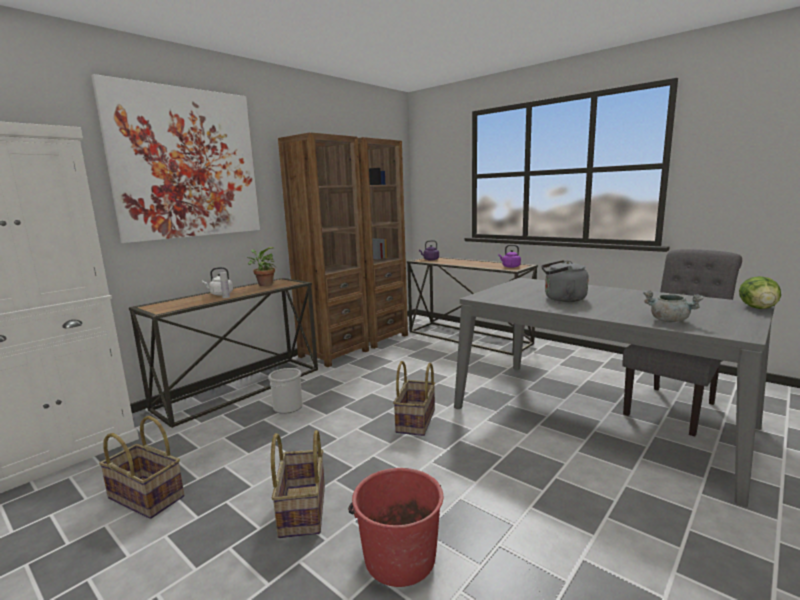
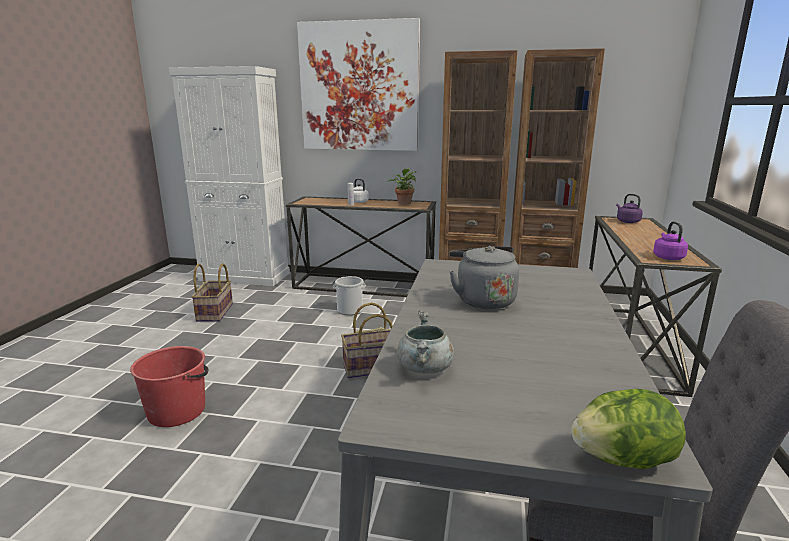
camera: 60 degrees right, 5 degrees up
(301, 510) = (219, 360): basket -> none

